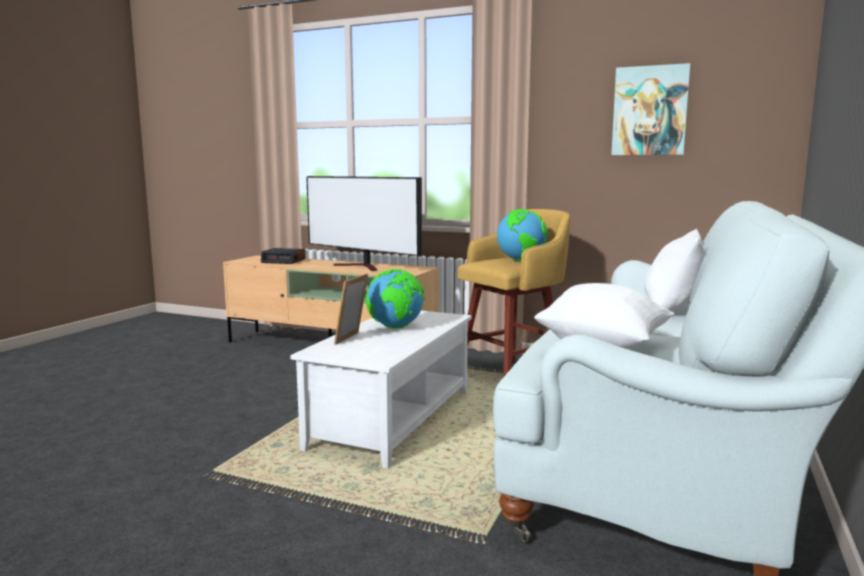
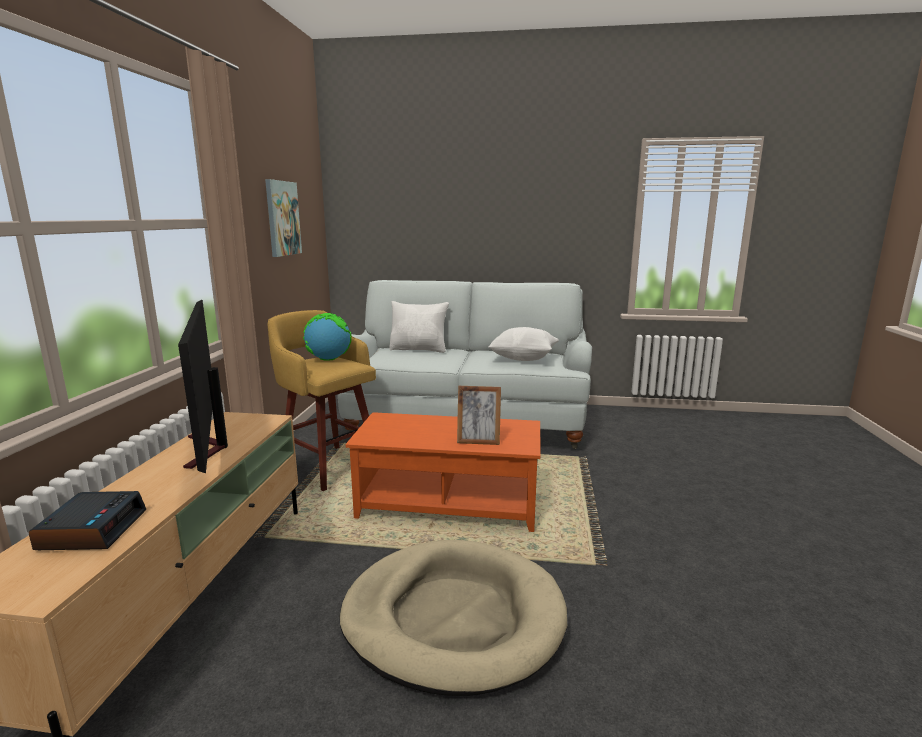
camera: 105 degrees left, 5 degrees up
(229, 405) = (453, 618): none -> beige dog bed
(362, 267) = (209, 450): television -> television turned 135 degrees clockwise
(394, 420) = (449, 504): white coffee table -> orange coffee table
(396, 327) = (431, 431): globe -> none

